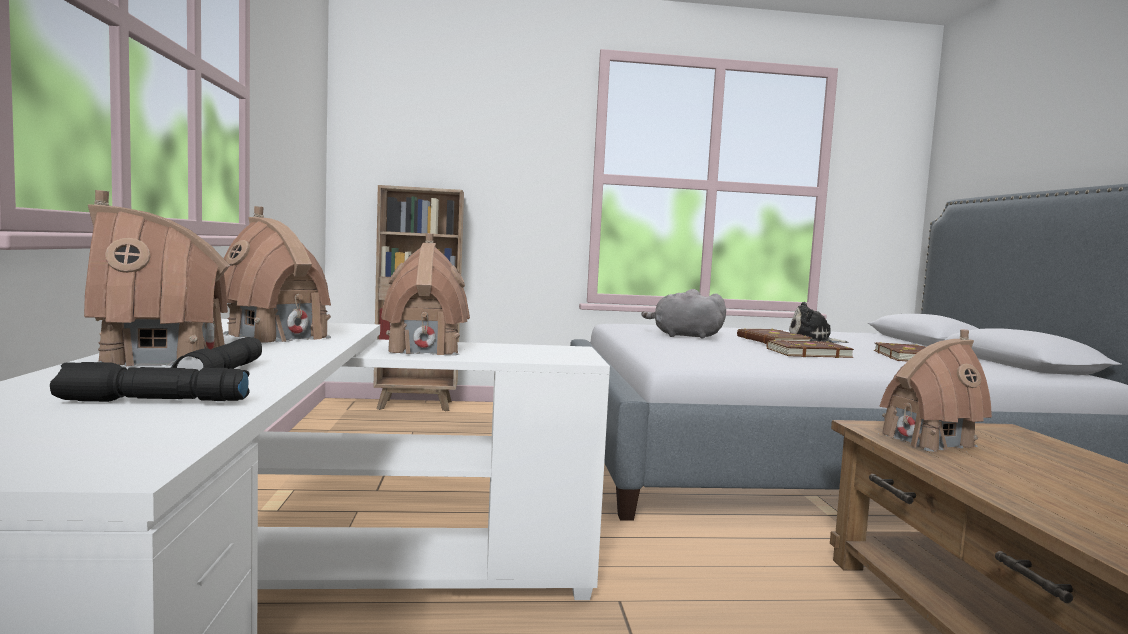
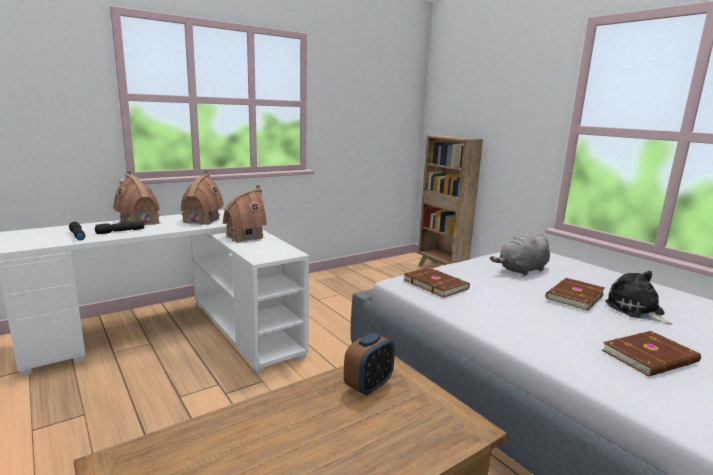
camera: 60 degrees right, 10 degrees up
(683, 336) = (521, 270): grey plush toy -> grey plush toy turned 105 degrees counterclockwise
(807, 353) = (546, 312): brown book -> brown book (436, 284)
(927, 440) = (368, 386): toy house -> alarm clock

